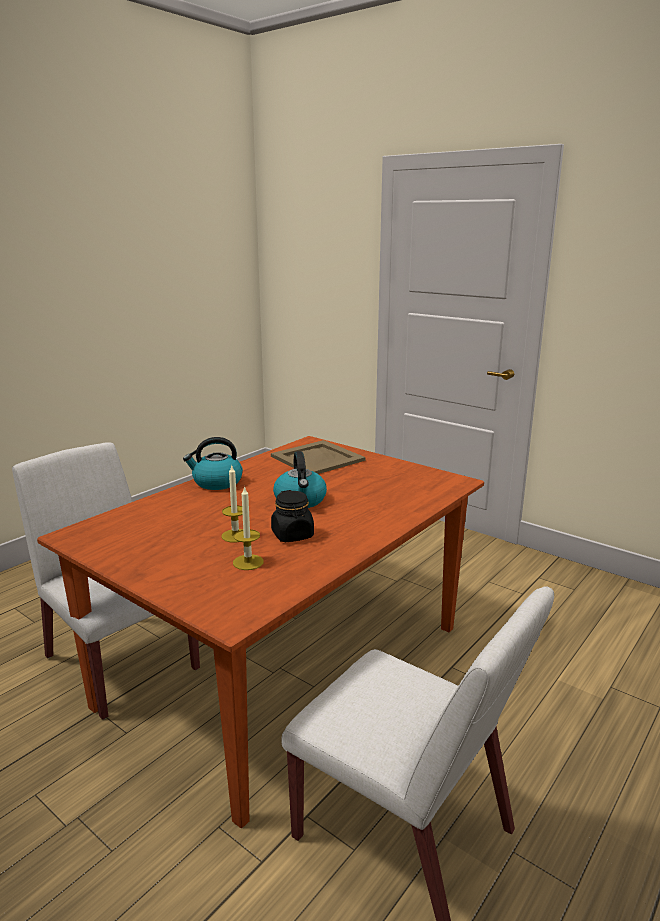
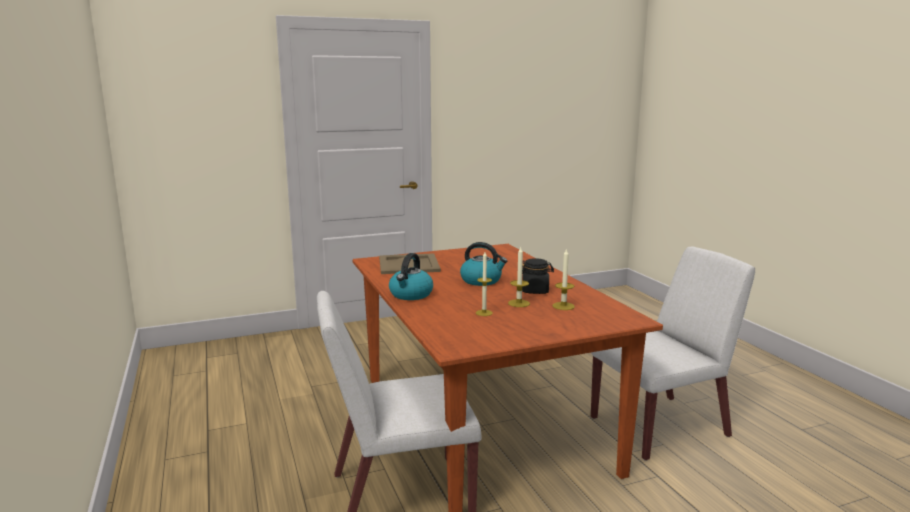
camera: 60 degrees left, 5 degrees down
(186, 525) = (484, 313): none -> candle

